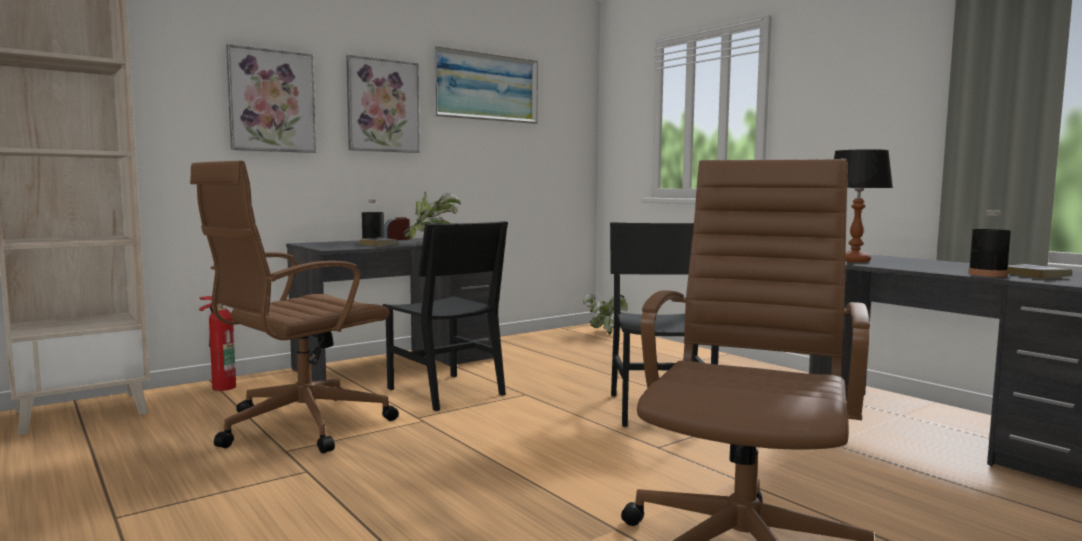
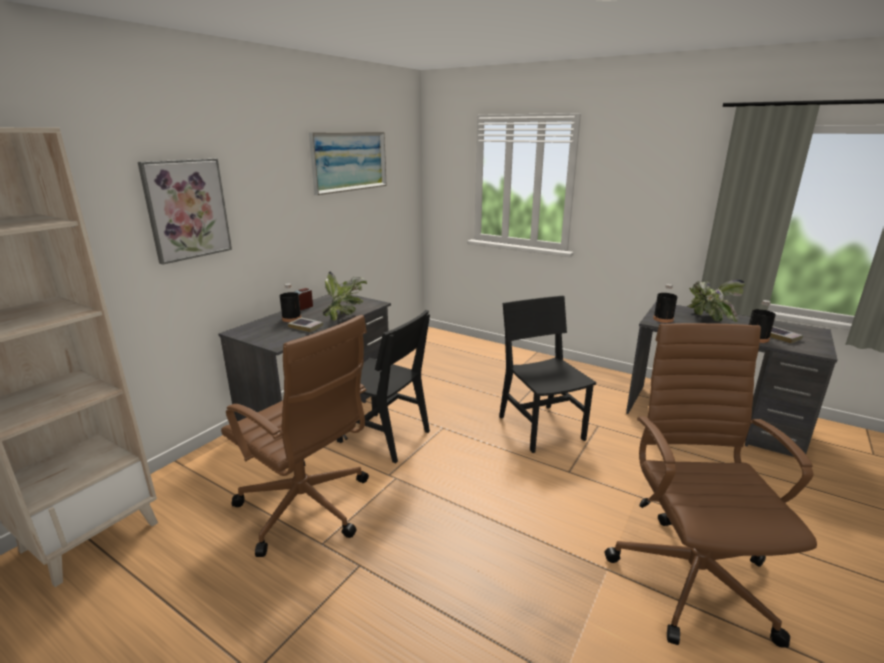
camera: 20 degrees left, 15 degrees up
(221, 388) = (195, 470): fire extinguisher -> none
(299, 426) = (307, 508): brown office chair -> brown office chair turned 75 degrees counterclockwise
(383, 106) = (276, 194): picture -> none
(604, 333) = (441, 339): potted plant -> potted plant (708, 320)
(855, 261) = (663, 319): table lamp -> black bottle

